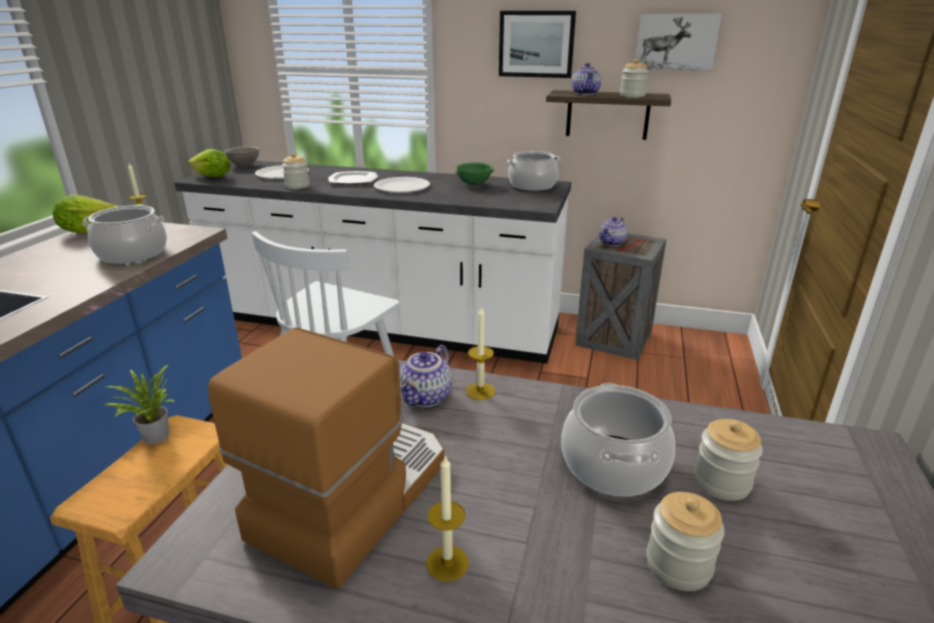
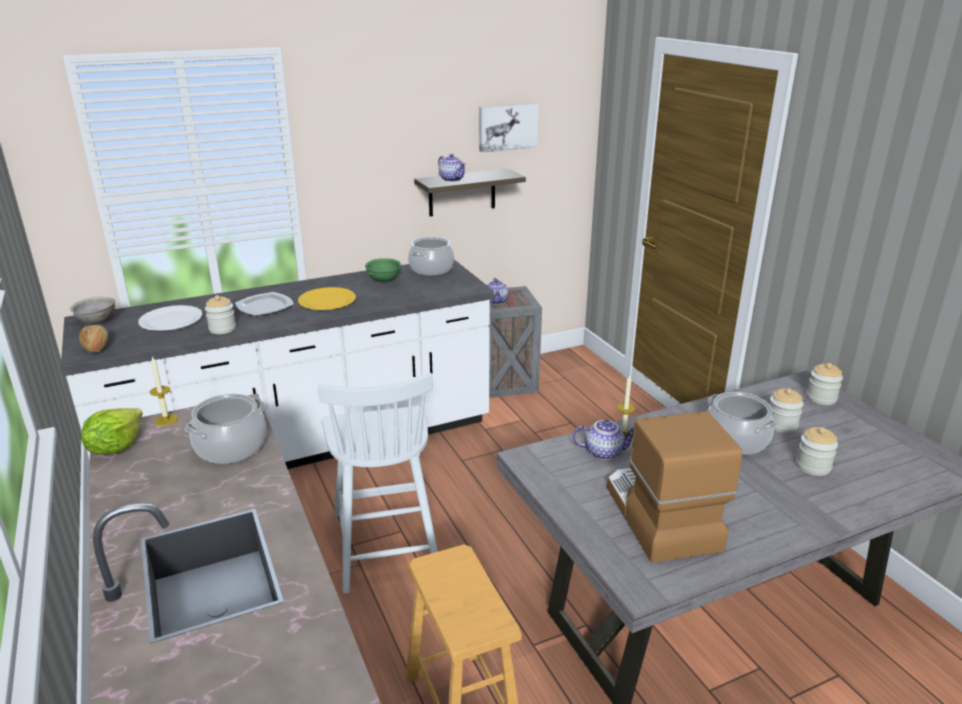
camera: 40 degrees left, 0 degrees up
(153, 436) = (426, 578): potted plant -> none
(213, 177) = (96, 346): lettuce -> bread
(402, 187) = (327, 301): white plate -> yellow plate
(427, 397) = (604, 452): teapot -> teapot turned 75 degrees counterclockwise
(447, 563) = (743, 516): candle -> none
(536, 44) = (395, 140): picture -> none
(632, 95) = (490, 176): jar -> jar (821, 398)

